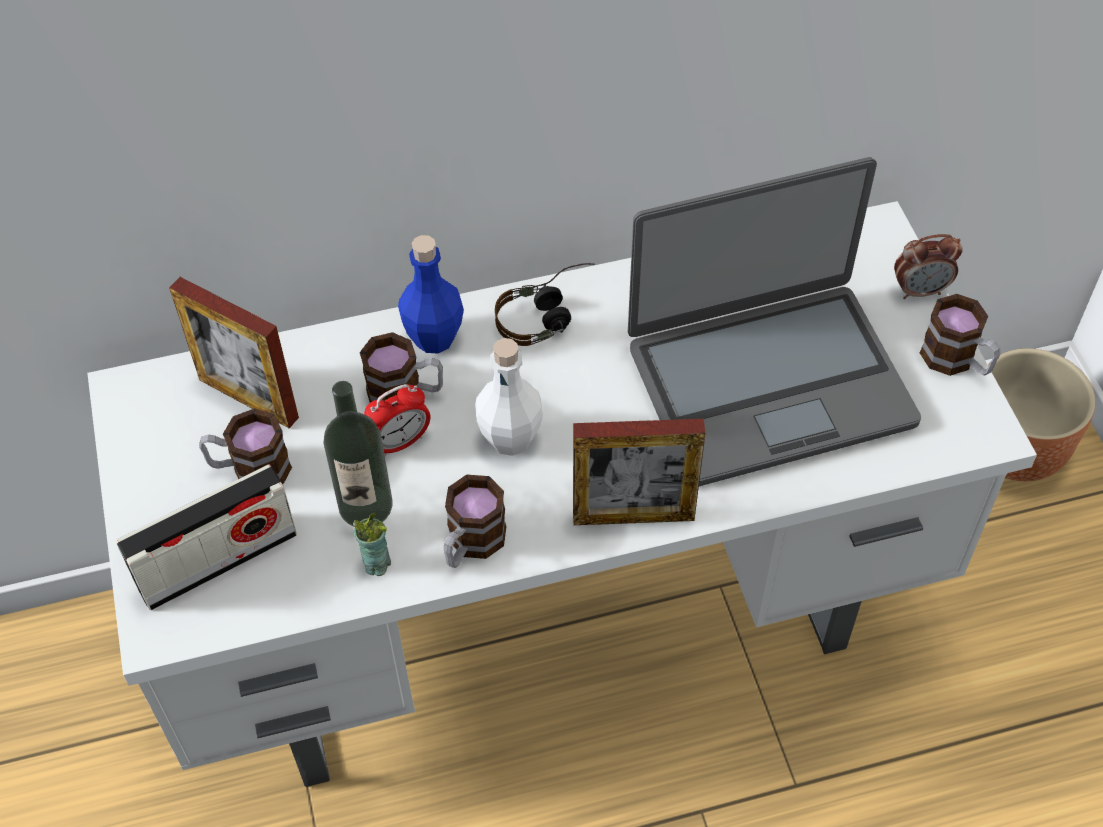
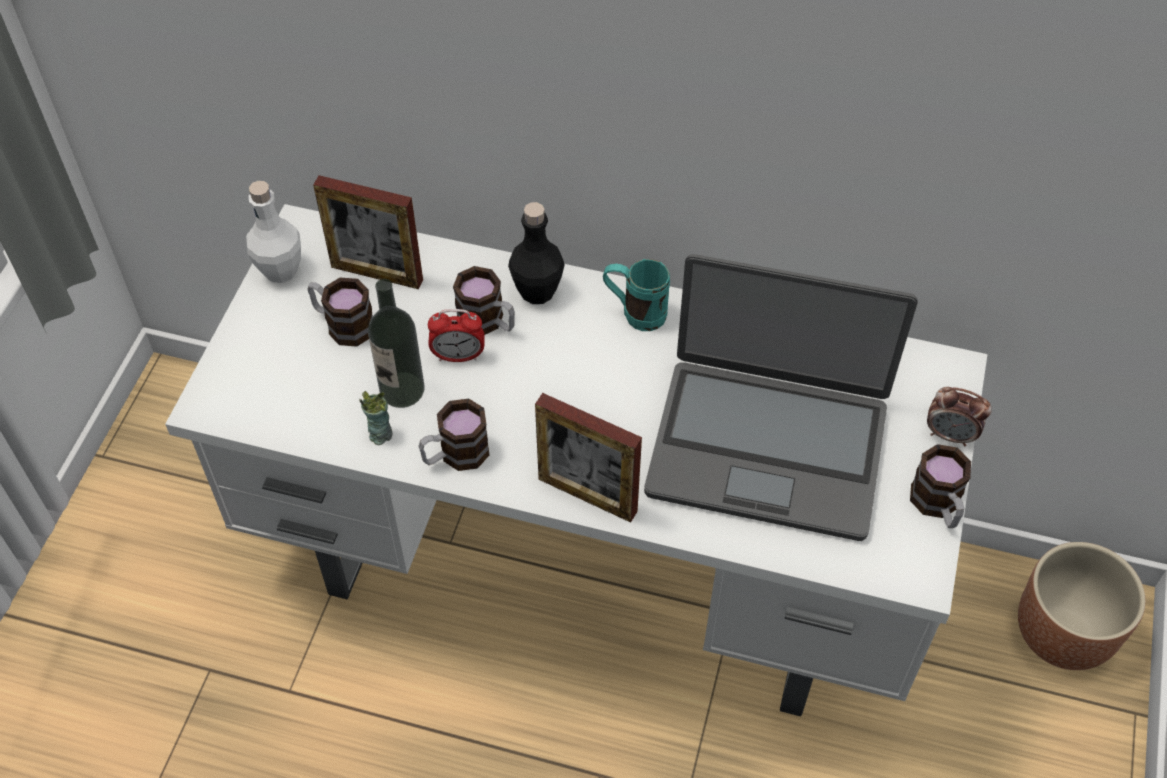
camera: 30 degrees right, 0 degrees up
(218, 561) = (277, 378): radio -> none
(248, 398) = (377, 273): picture frame -> picture frame turned 45 degrees counterclockwise
(434, 338) = (537, 291): blue bottle -> black bottle
(510, 438) = (539, 392): white bottle -> white bottle (280, 270)
(548, 314) = (635, 313): headphones -> turquoise mug

